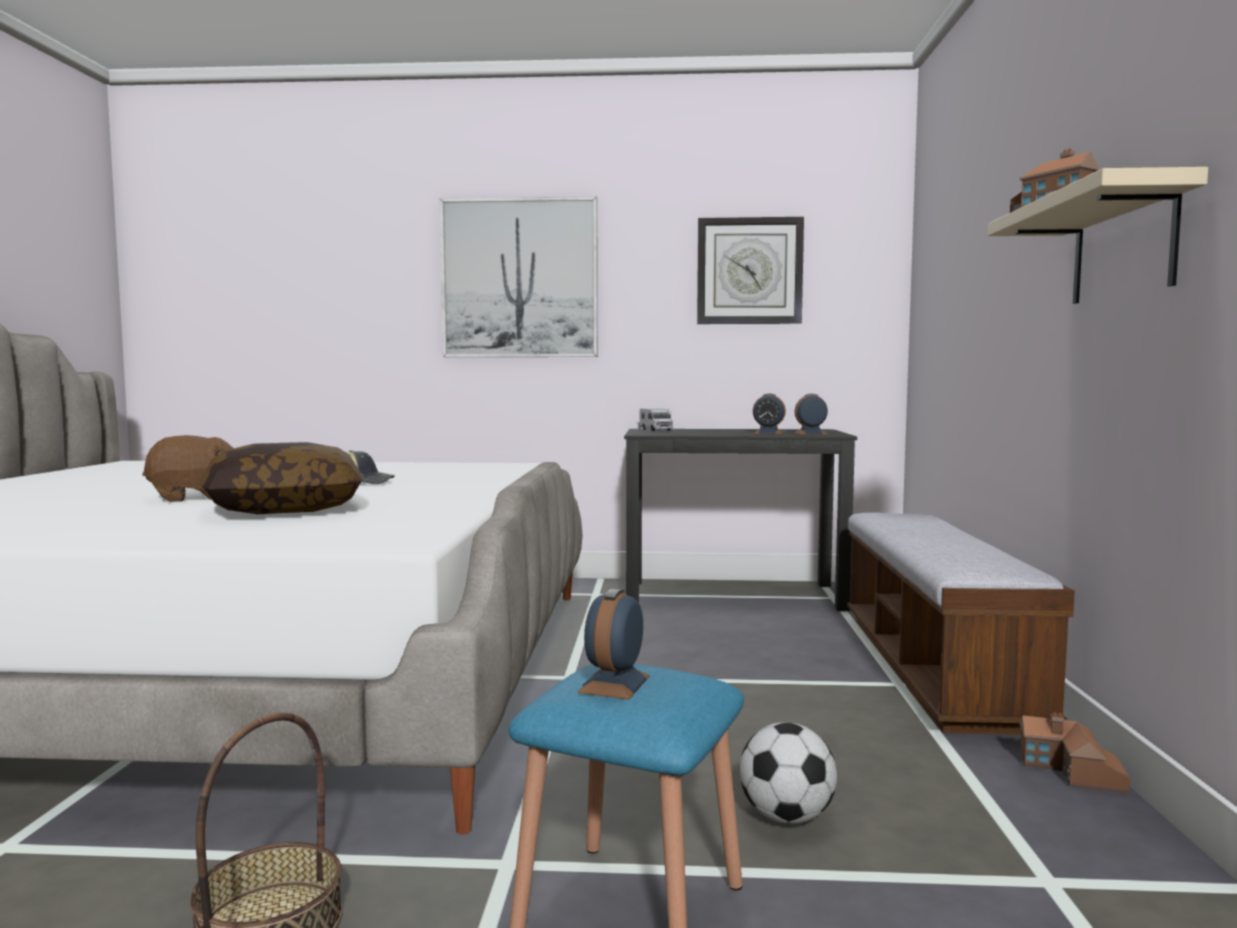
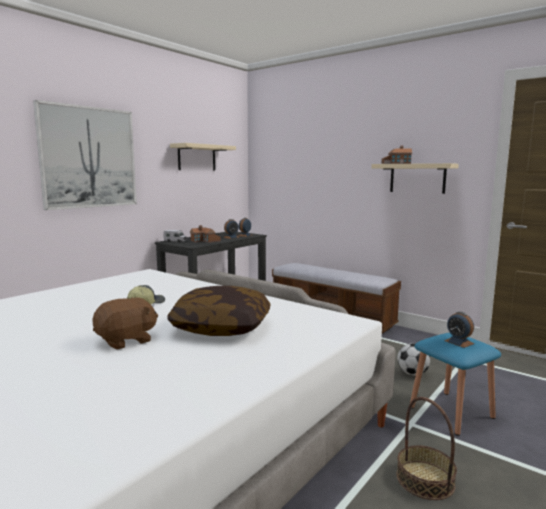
camera: 55 degrees left, 5 degrees up
(194, 497) = (126, 340): brown plush toy -> brown plush toy turned 45 degrees clockwise
(749, 271) = (196, 157): wall clock -> beige shelf
(1072, 773) = (415, 334): toy house -> toy house (205, 241)

